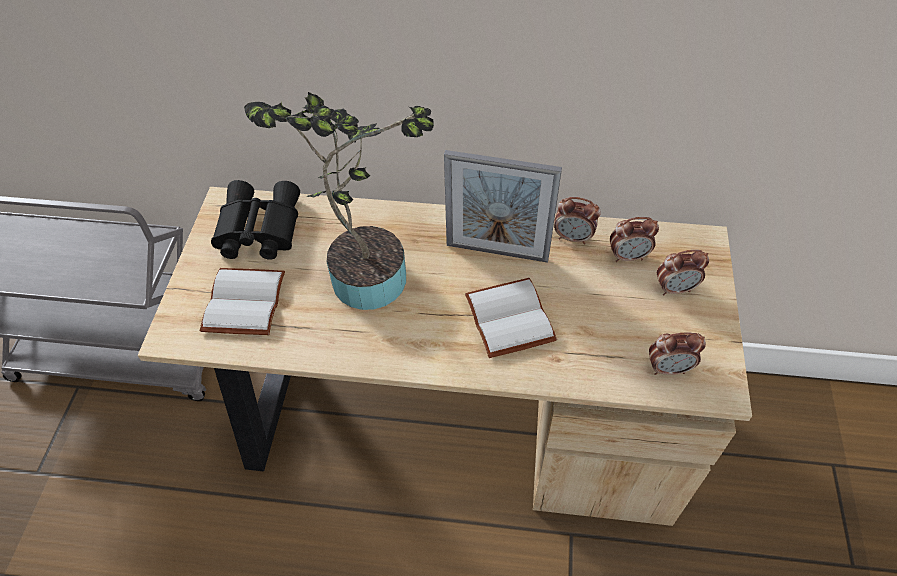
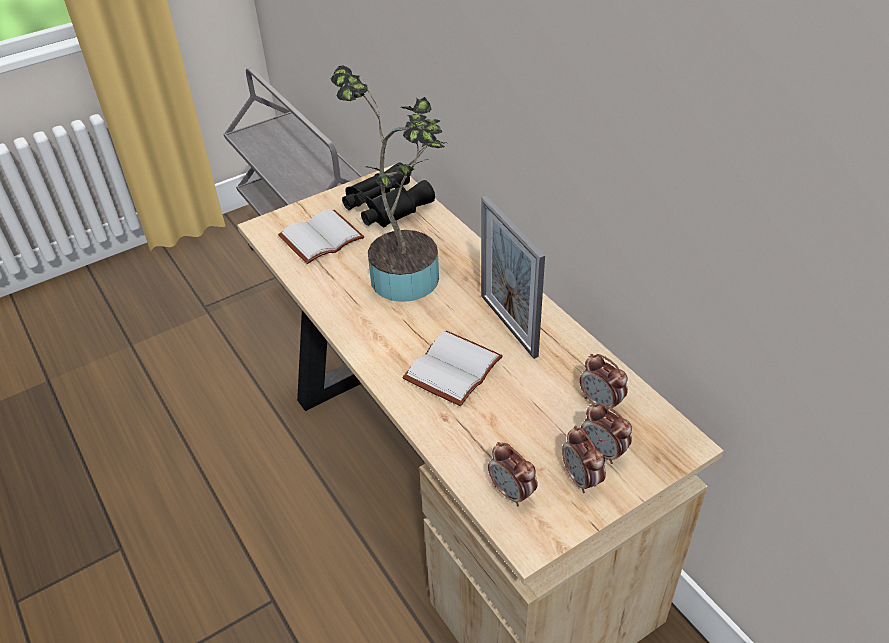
camera: 50 degrees right, 10 degrees down
(573, 237) = (578, 358): alarm clock -> alarm clock (581, 479)

